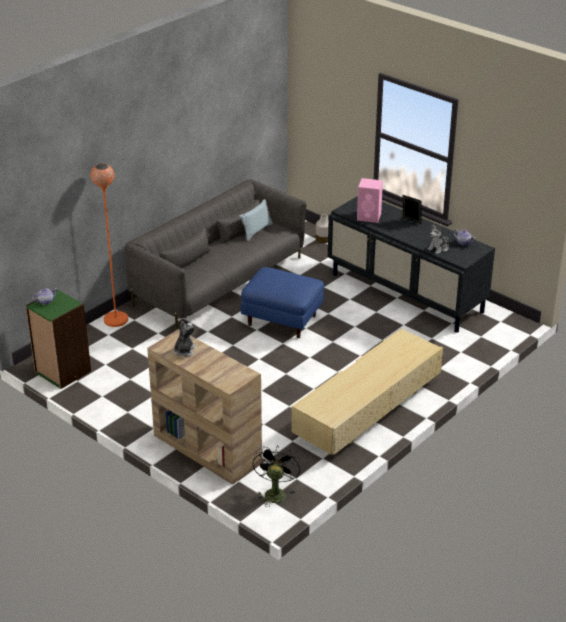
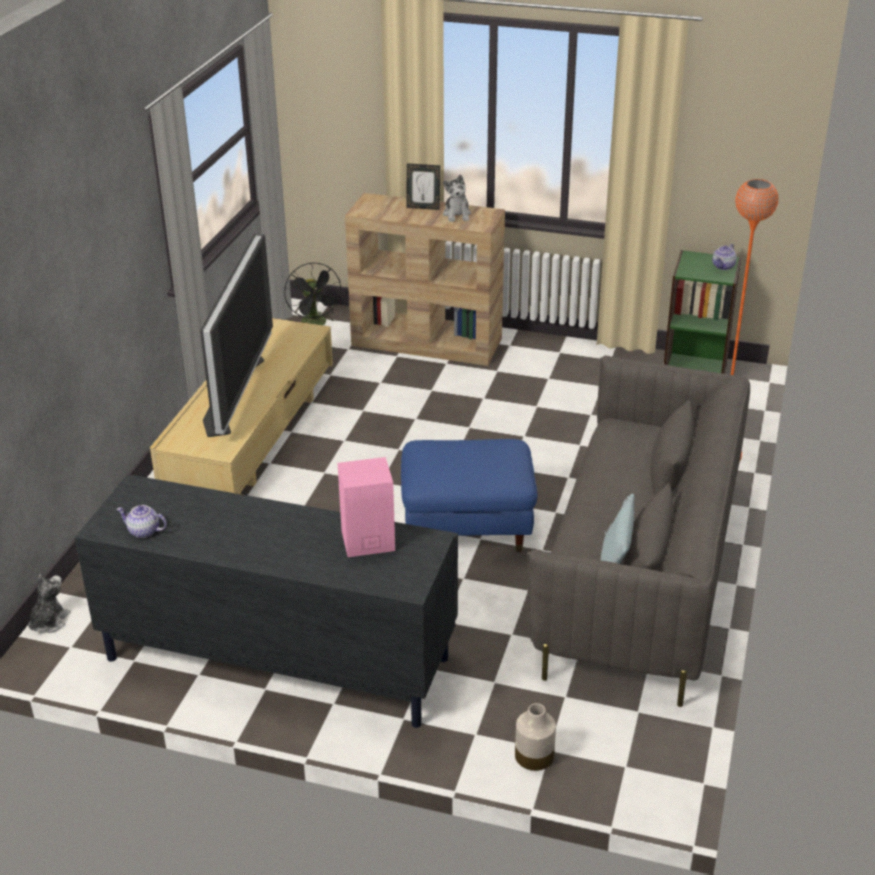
camera: 155 degrees right, 0 degrees up
(380, 370) = (235, 394): none -> television
(411, 221) = (273, 554): picture frame -> picture frame (423, 207)
(439, 248) = (190, 504): plush toy -> plush toy (49, 622)

